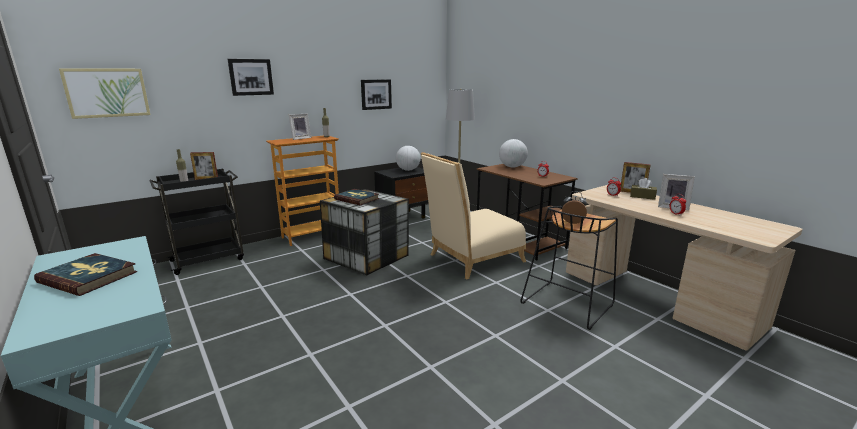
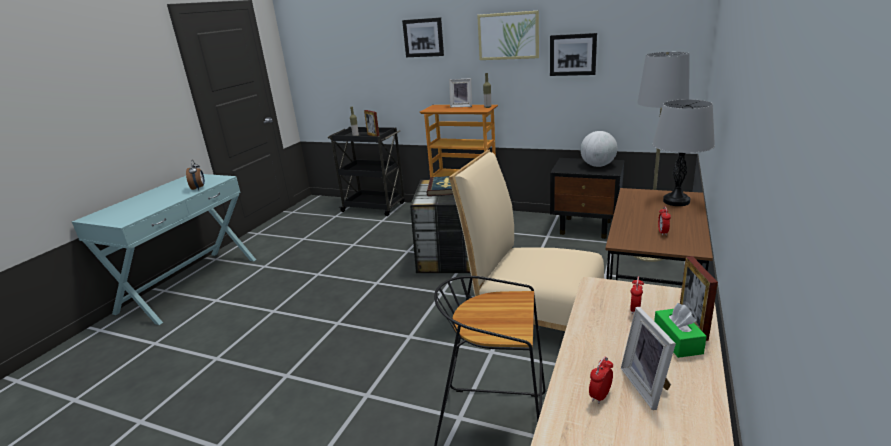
camera: 60 degrees right, 5 degrees up
(89, 277) = (163, 194): book -> none
(107, 92) = (322, 55): picture -> picture (508, 36)
(512, 167) = (676, 201): globe -> grey table lamp
(572, 221) = (478, 312): alarm clock -> alarm clock (199, 188)
(642, 196) = (677, 340): brown tissue box -> green tissue box

